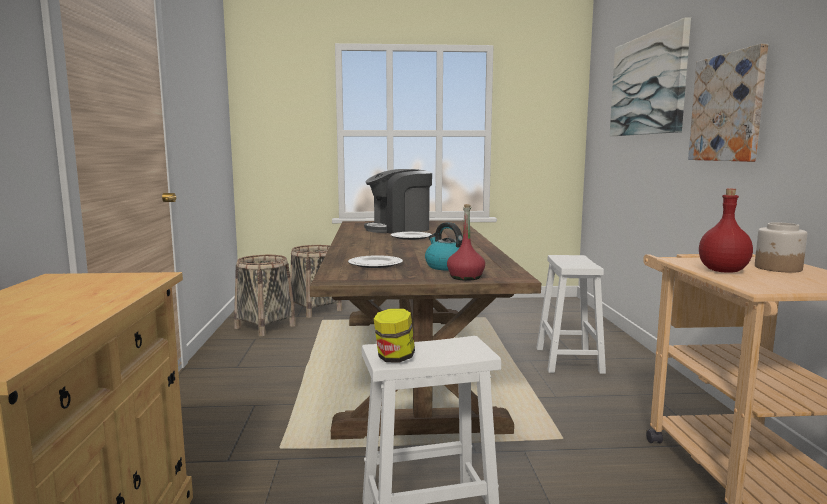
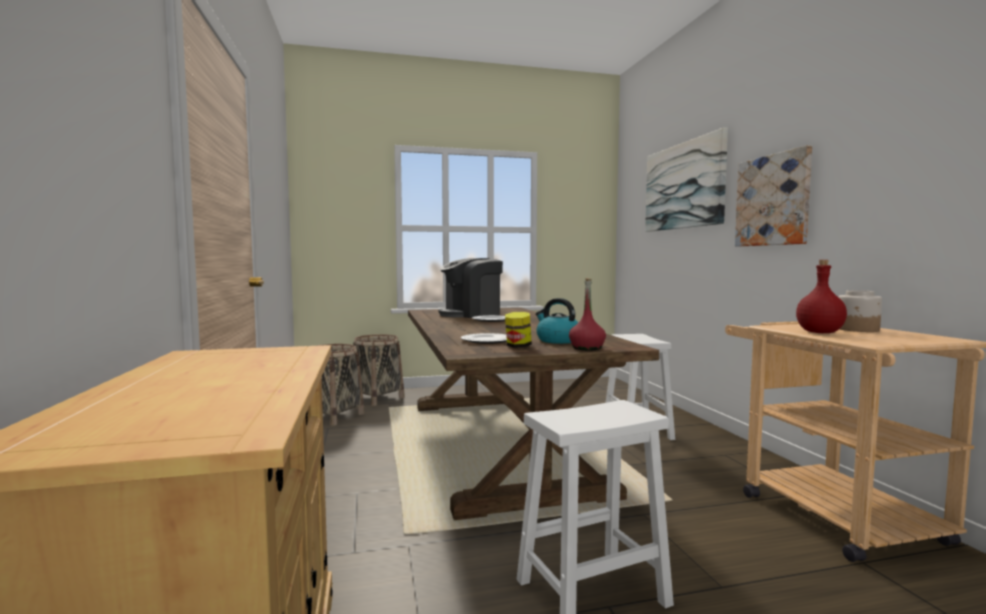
camera: 10 degrees left, 5 degrees down
(394, 358) = (570, 423): jar -> jar (518, 346)

